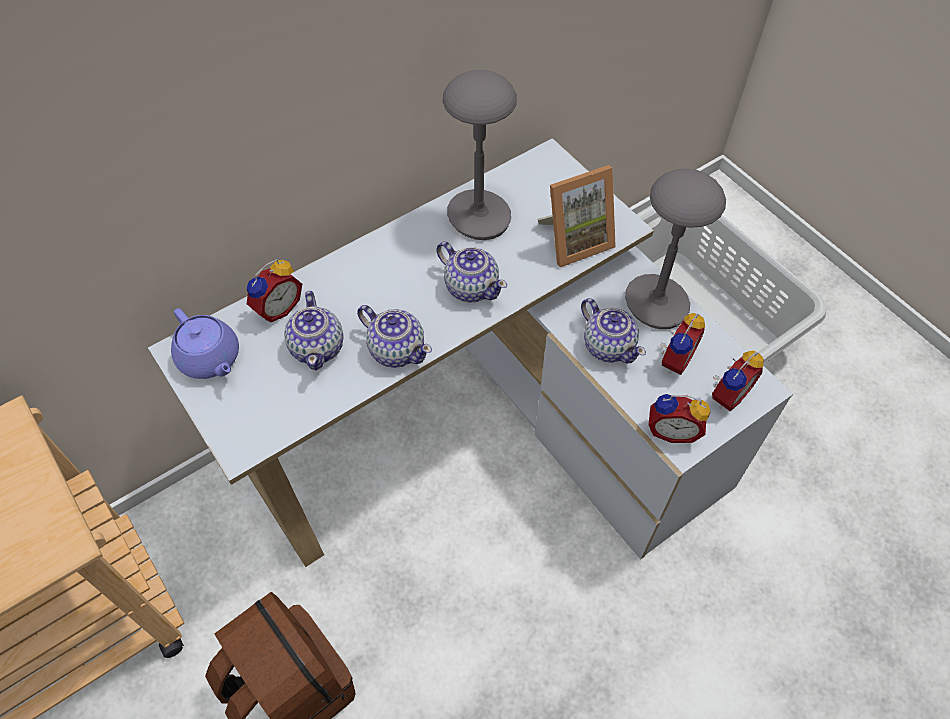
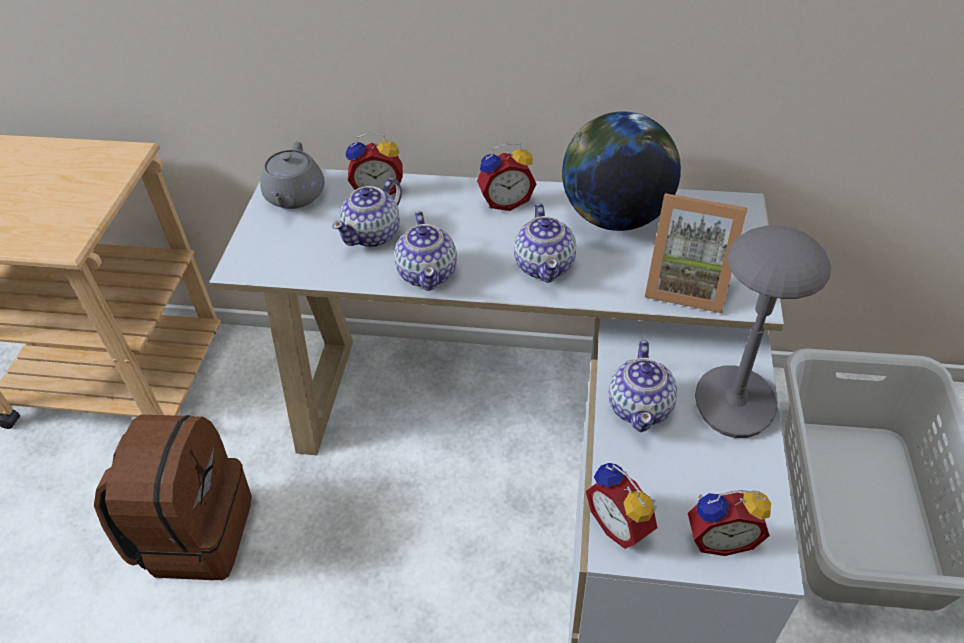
camera: 45 degrees right, 10 degrees down
(210, 359) = (294, 196): purple teapot -> grey teapot
(478, 217) = (615, 217): grey table lamp -> globe
(673, 359) = (696, 464): alarm clock -> alarm clock (505, 201)

